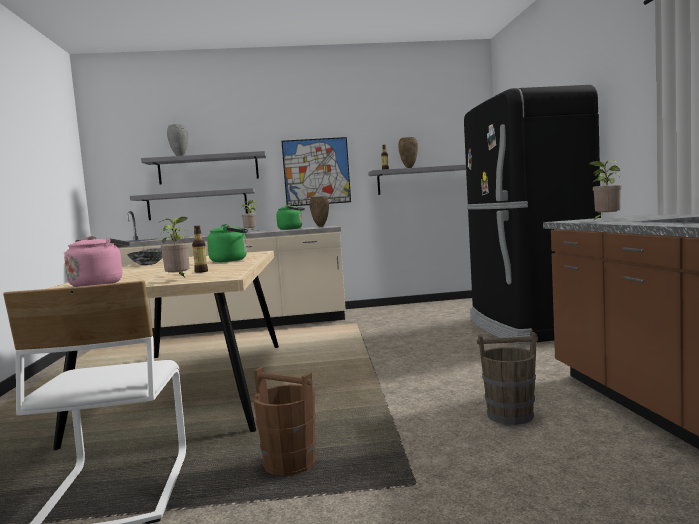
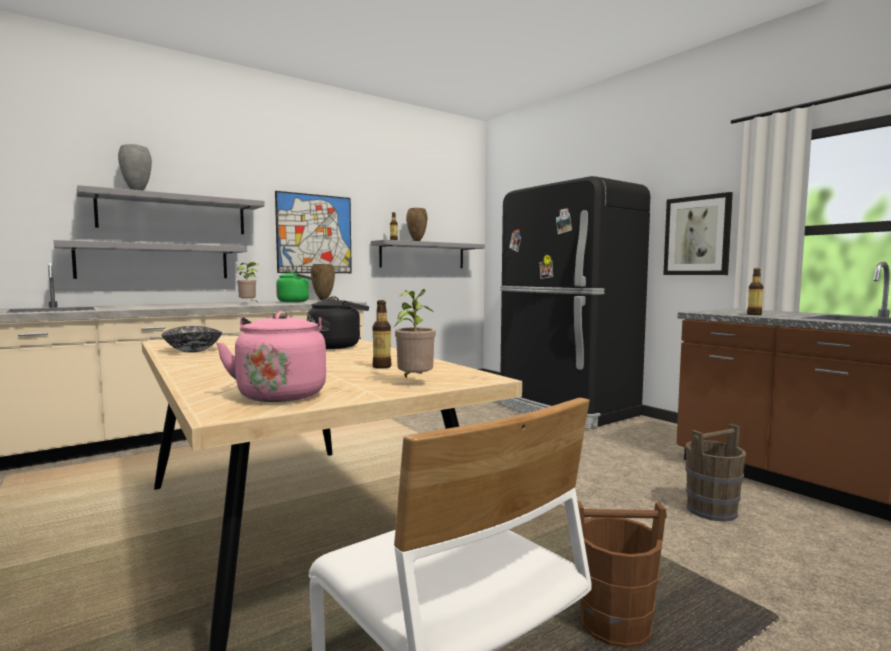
camera: 30 degrees left, 0 degrees up
(231, 260) = (337, 346): green kettle -> black kettle
(605, 220) = (754, 314): potted plant -> bottle
(637, 134) = (697, 235): none -> picture

